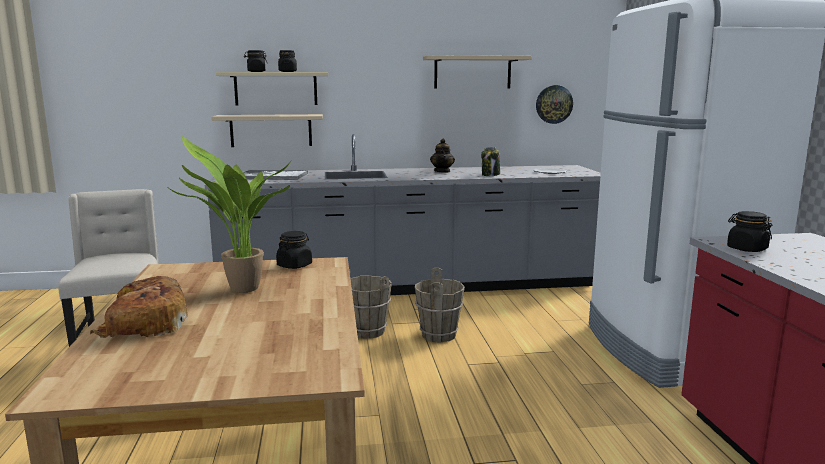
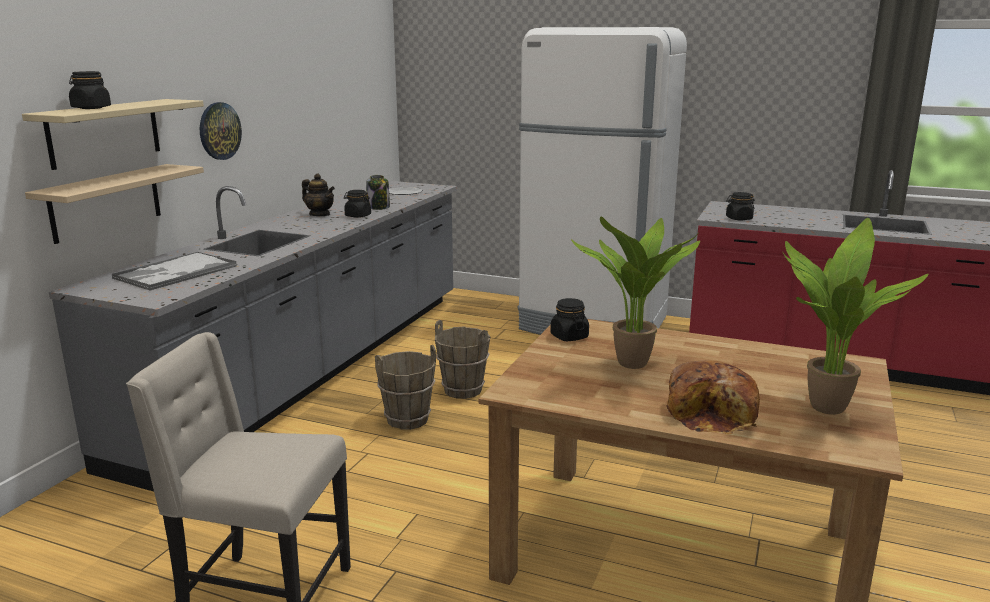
camera: 60 degrees left, 5 degrees up
(178, 365) = (821, 406): none -> potted plant
(287, 71) = (136, 104): black jar -> black jar (358, 216)
(472, 72) = (300, 85): beige shelf -> none
(554, 104) = (360, 115): wall clock -> wall clock (219, 131)

